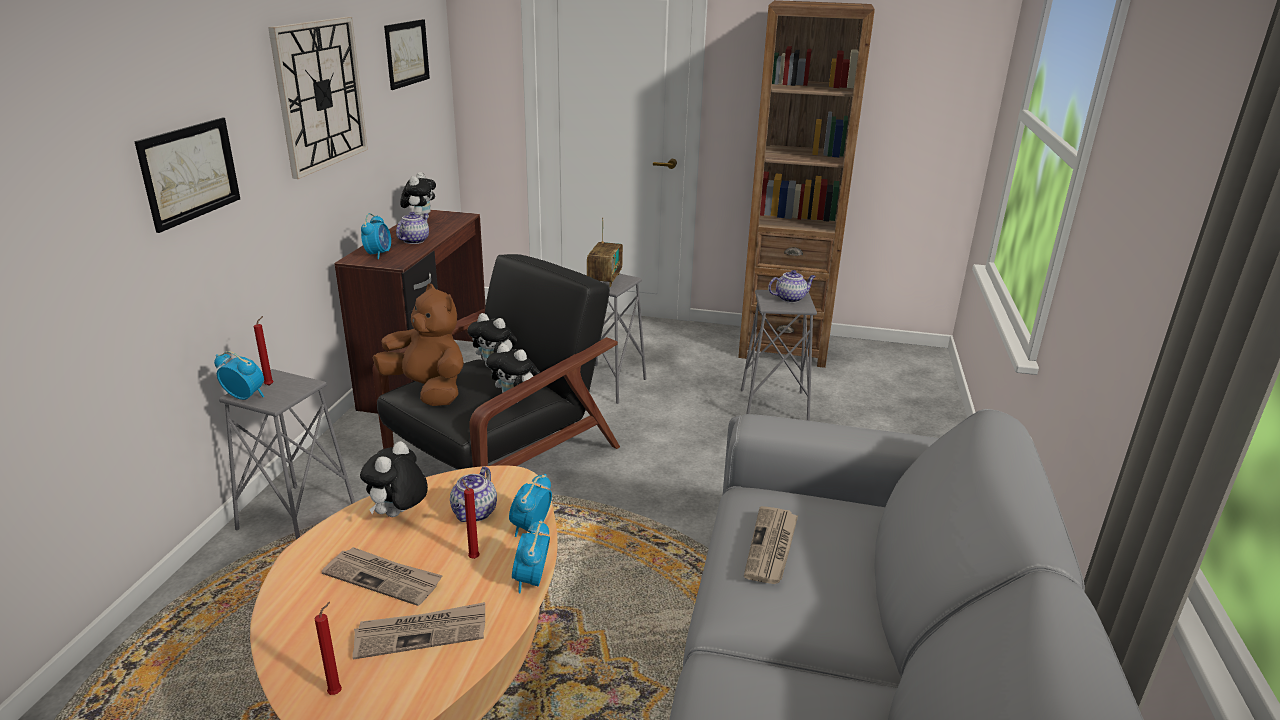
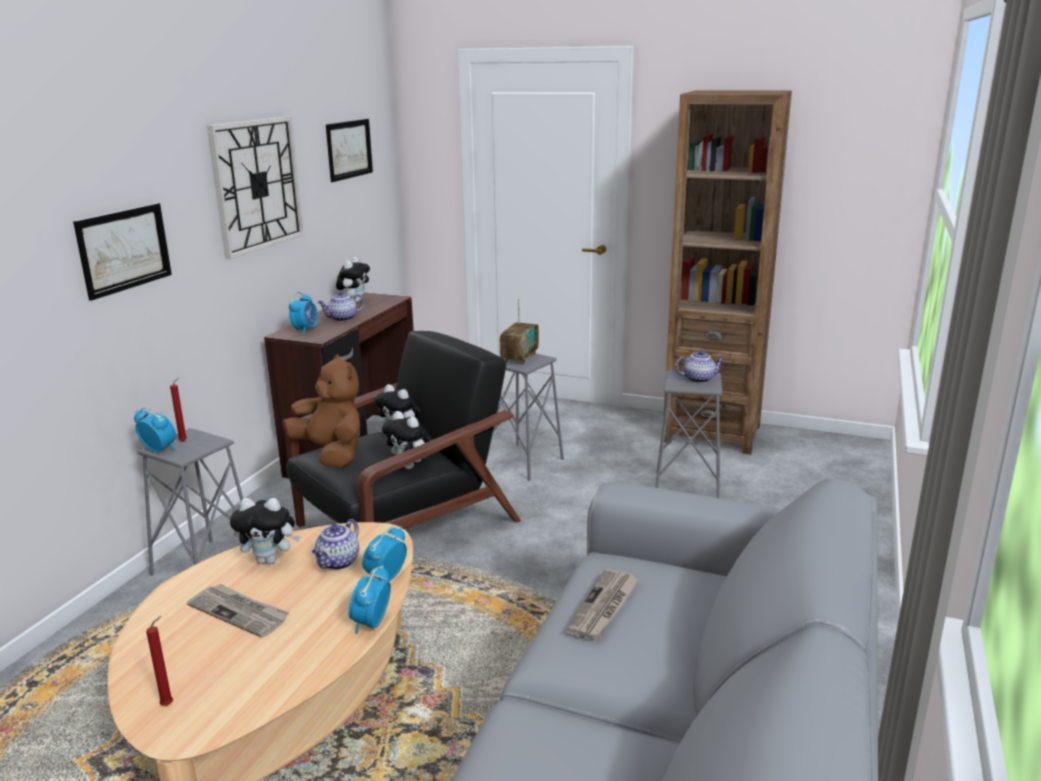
camera: 10 degrees right, 5 degrees down
(398, 515) = (270, 560): plush toy -> plush toy turned 120 degrees counterclockwise
(414, 240) = (342, 319): teapot -> teapot turned 150 degrees counterclockwise
(421, 633) = (258, 661): newspaper -> none
(473, 557) = (324, 600): red candle -> none

